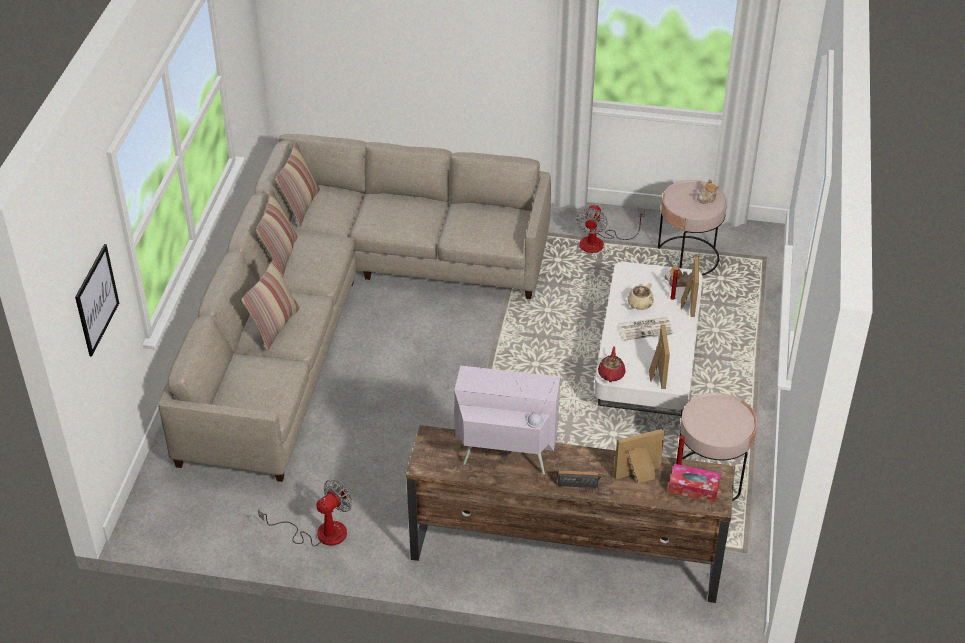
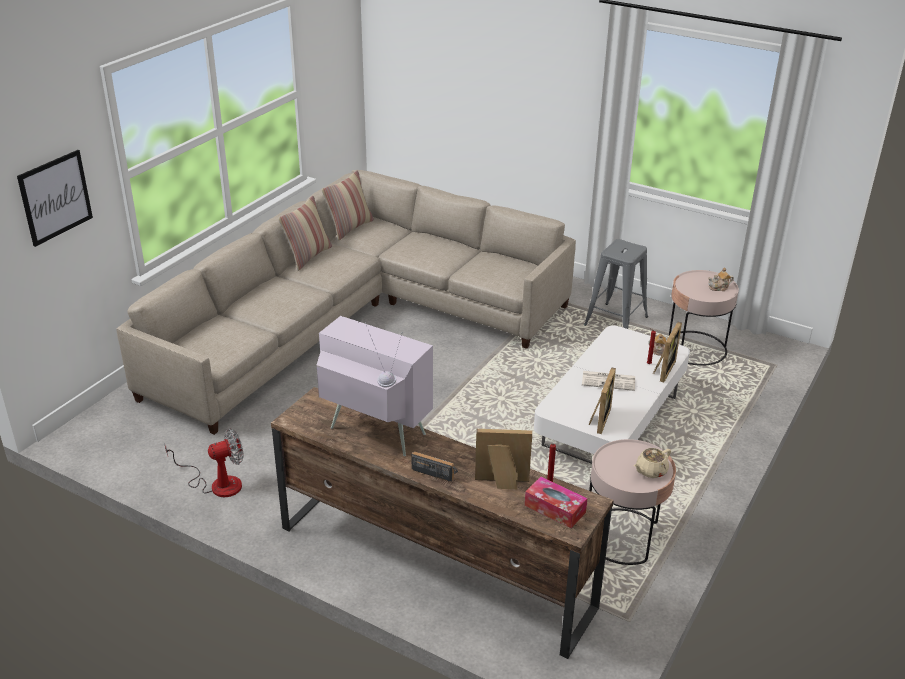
camera: 20 degrees right, 10 degrees down
(274, 326) = (265, 302): pillow -> none
(600, 243) = (616, 321): fan -> grey stool
(611, 373) = (553, 409): red teapot -> none
(639, 304) = (614, 360): beige teapot -> beige teapot (650, 471)

